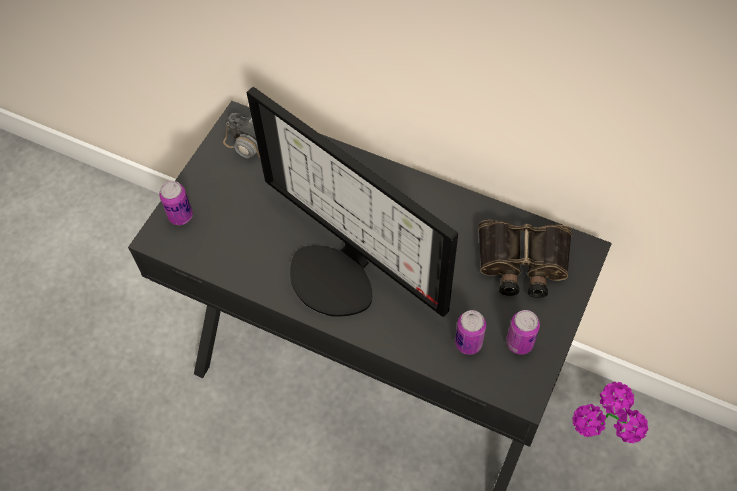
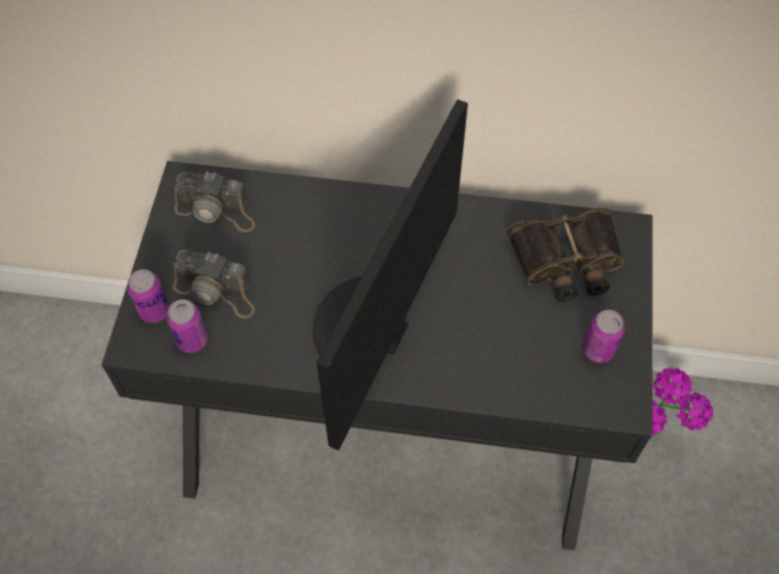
camera: 20 degrees left, 0 degrees up
(232, 213) = (216, 291): none -> camera
(339, 274) = (368, 329): monitor -> monitor turned 90 degrees clockwise
(468, 343) = (542, 366): can -> can (192, 340)

